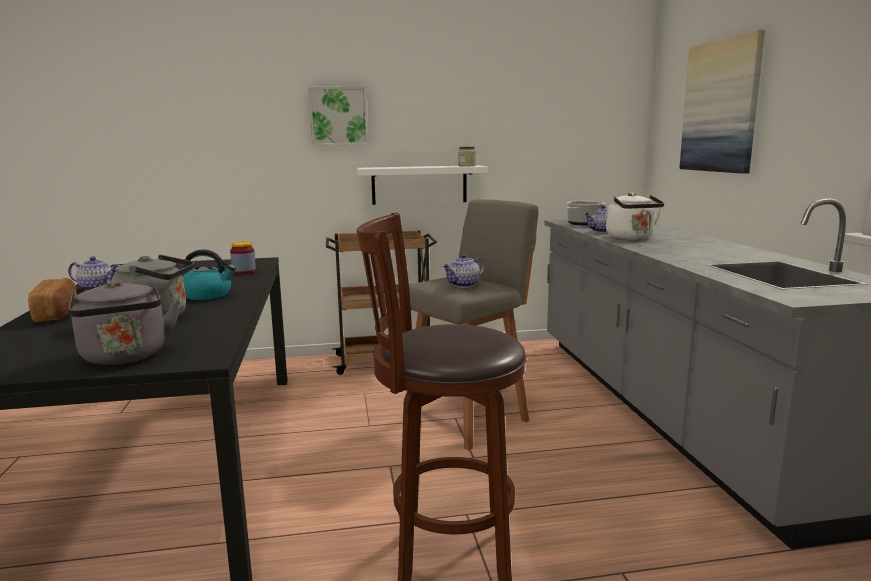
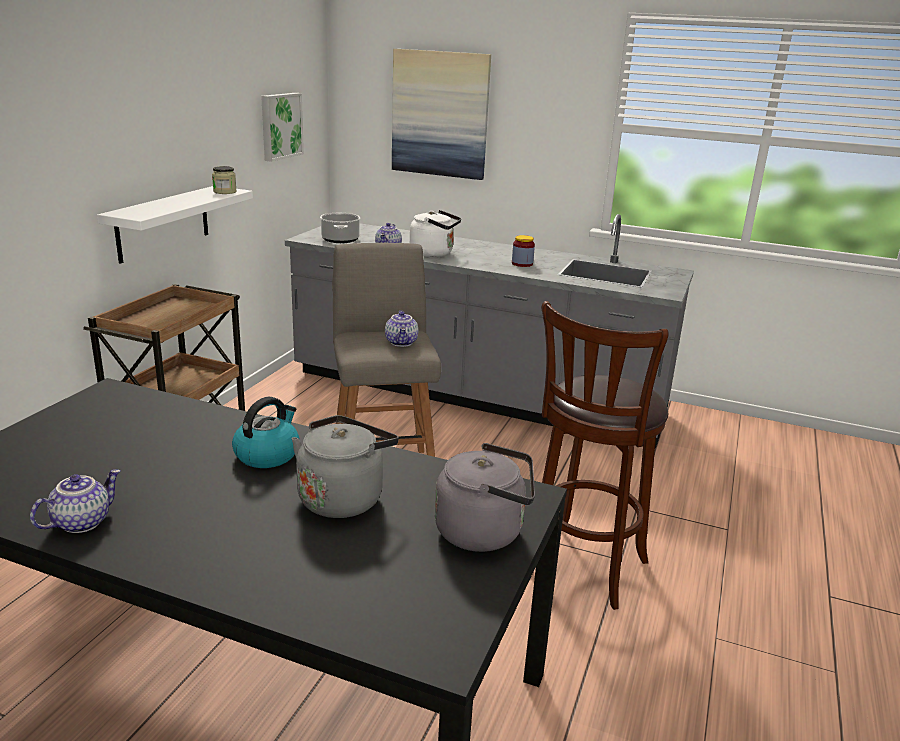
camera: 60 degrees left, 10 degrees up
(58, 313) = (210, 563): bread -> none
(244, 272) = (167, 413): jar -> jar (522, 264)
(338, 116) = (66, 140): picture -> picture (280, 126)

